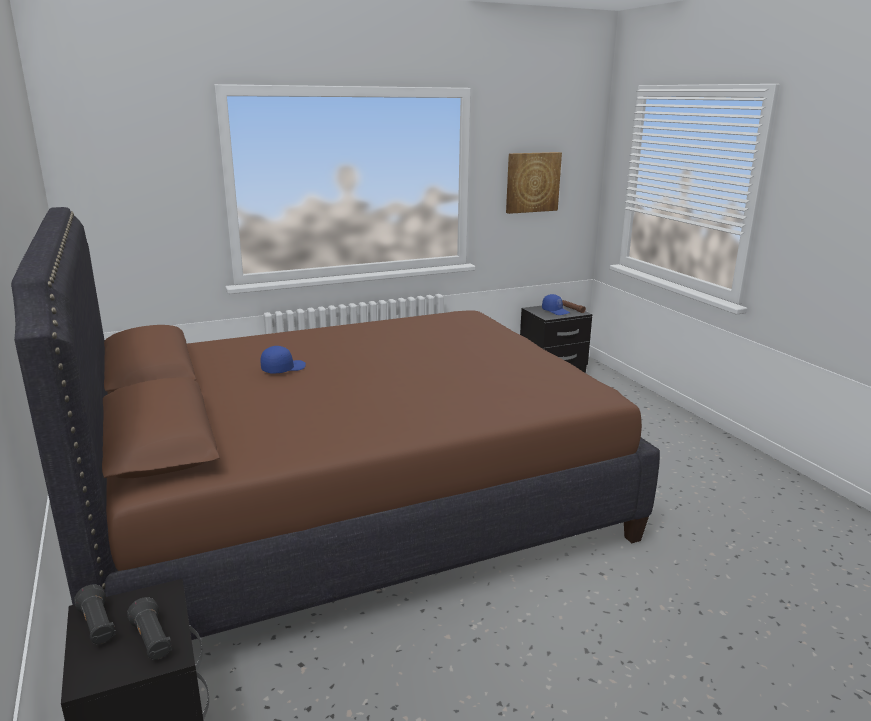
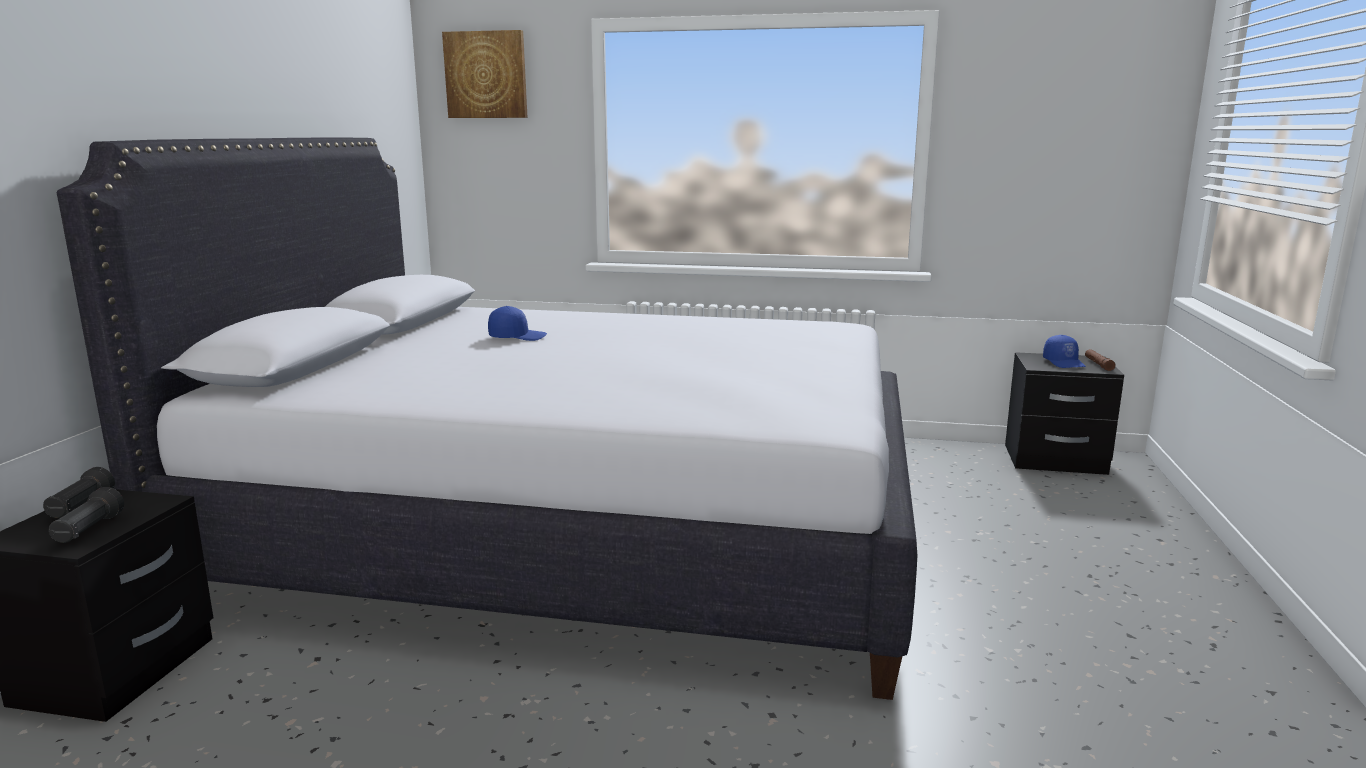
camera: 35 degrees right, 5 degrees down
(353, 506) = (575, 536): brown bed -> white bed
(532, 182) = (1045, 154): picture -> picture (486, 75)

